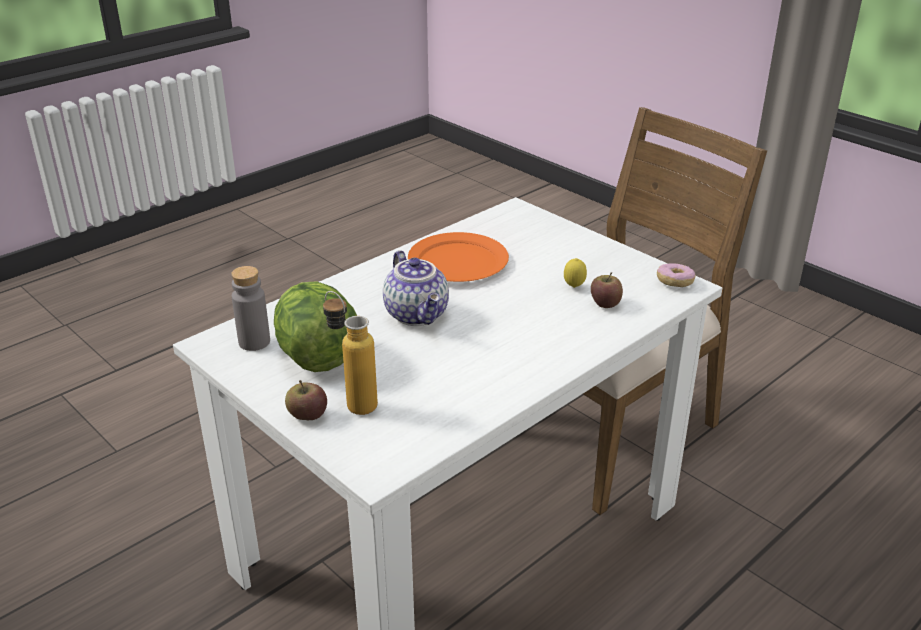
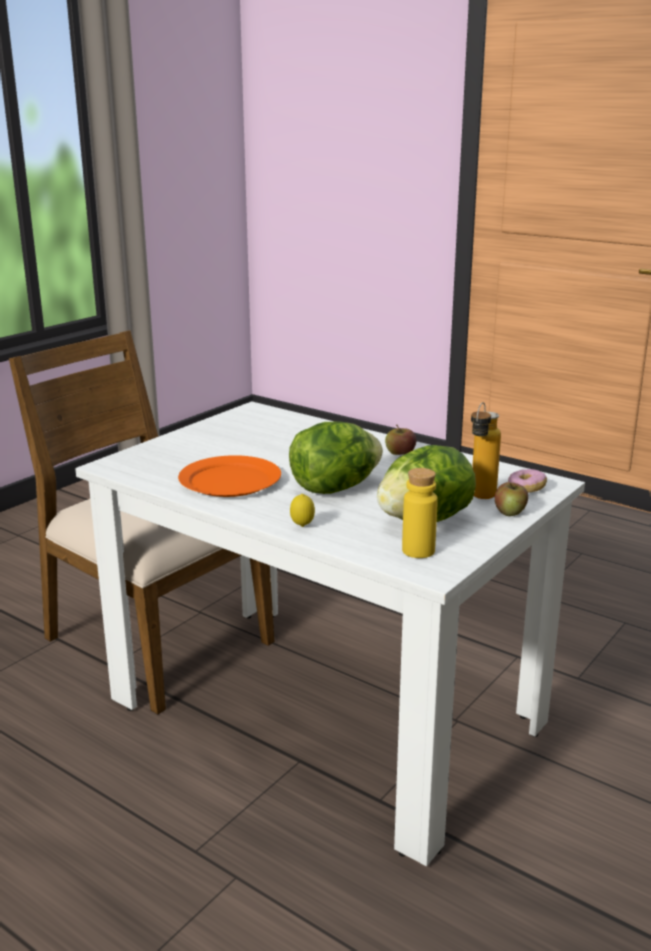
camera: 100 degrees left, 10 degrees down
(254, 342) = (418, 551): grey bottle -> yellow bottle
(418, 314) = (334, 488): teapot -> lettuce
(574, 287) = (266, 439): lemon -> lemon (302, 526)
(605, 303) = (289, 430): apple -> apple (400, 453)
(674, 282) = (249, 412): donut -> donut (526, 489)

